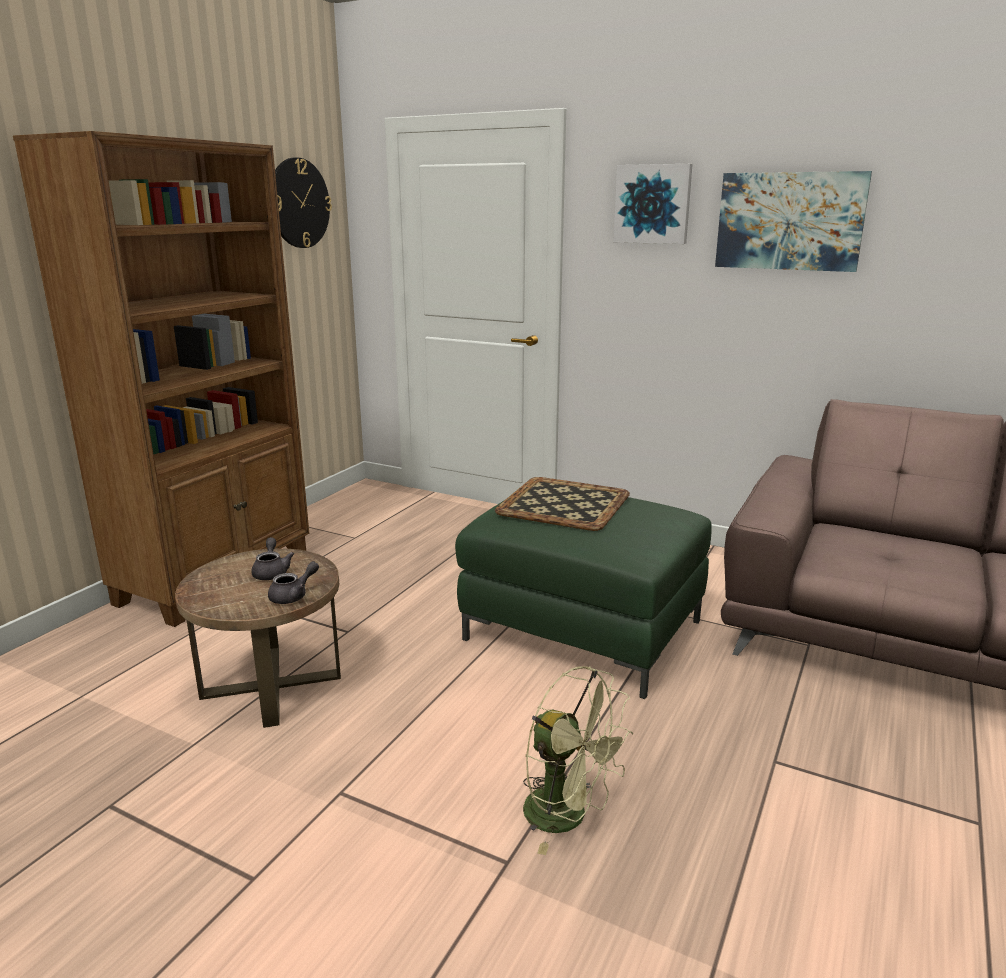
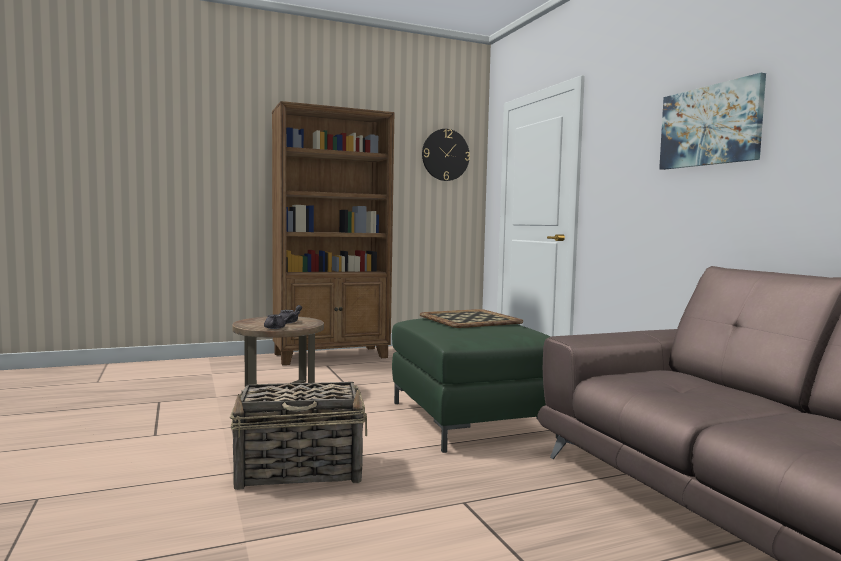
camera: 40 degrees right, 15 degrees down
(568, 816) = (301, 470): green fan -> basket
(653, 204) = (626, 129): picture -> none

